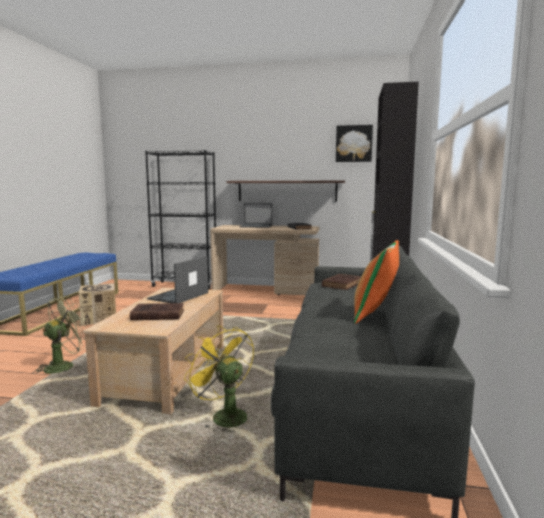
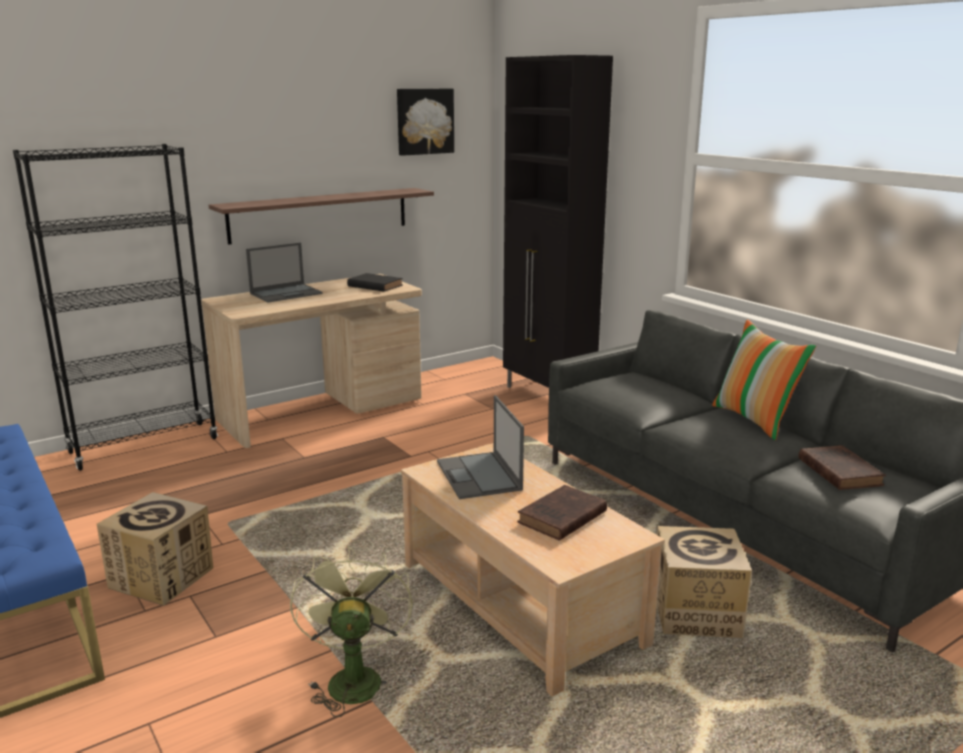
camera: 45 degrees left, 10 degrees up
(223, 416) = (695, 614): yellow fan -> cardboard box
(342, 284) = (622, 383): brown book -> brown book (838, 471)

